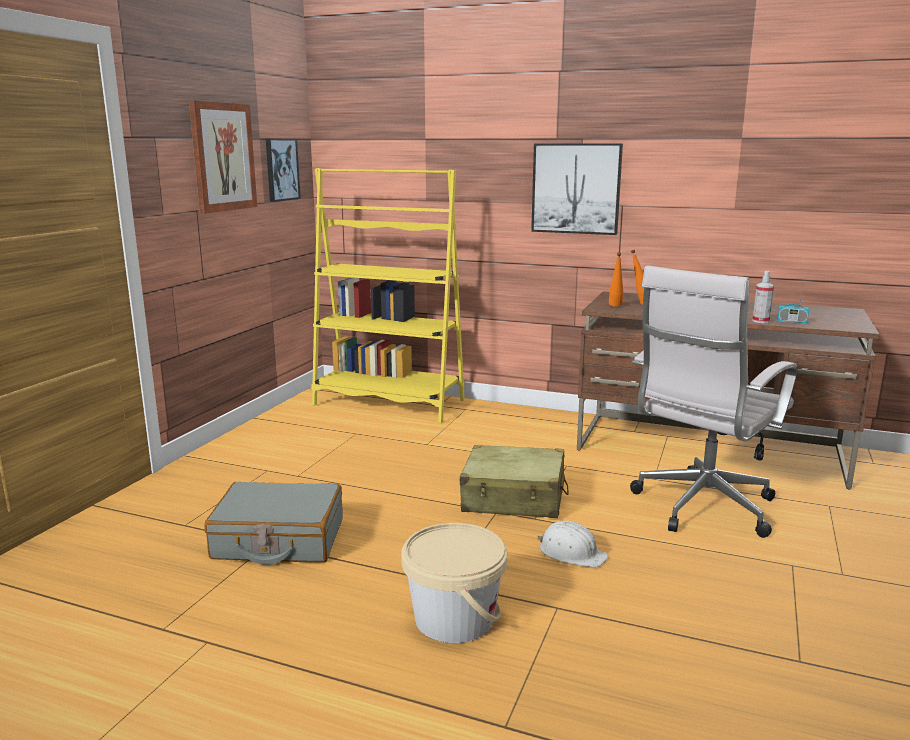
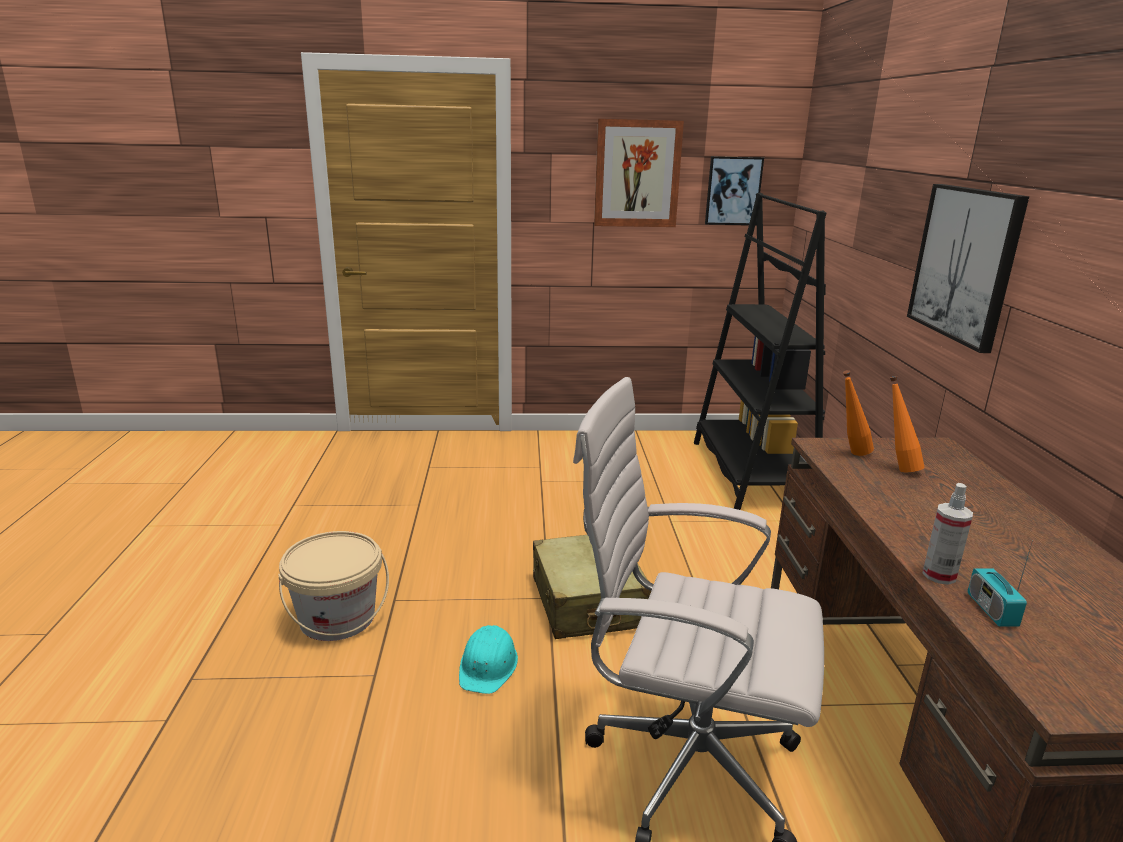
camera: 65 degrees right, 5 degrees up
(278, 539) = (427, 506): grey suitcase -> none
(389, 403) = (751, 475): yellow bookcase -> black bookcase
(571, 553) = (488, 665): white hard hat -> turquoise hard hat

